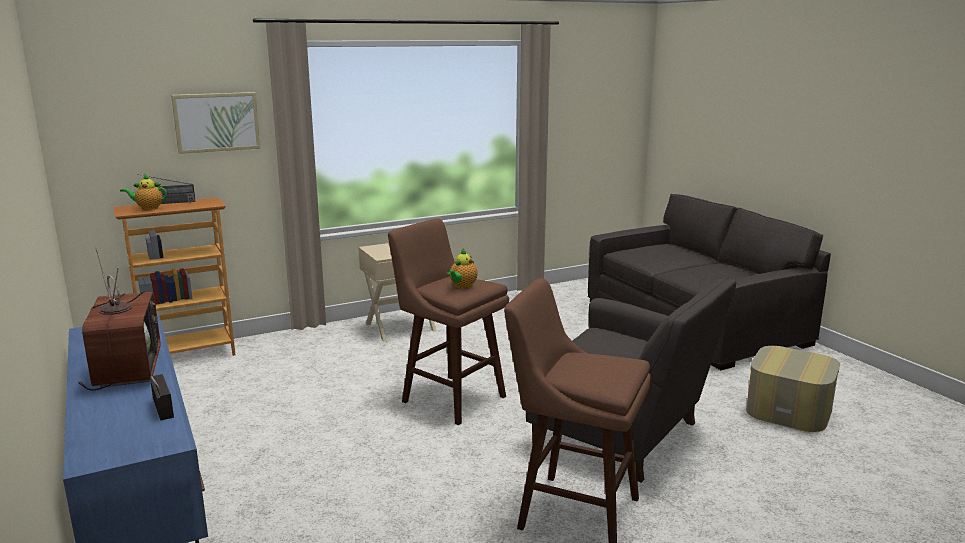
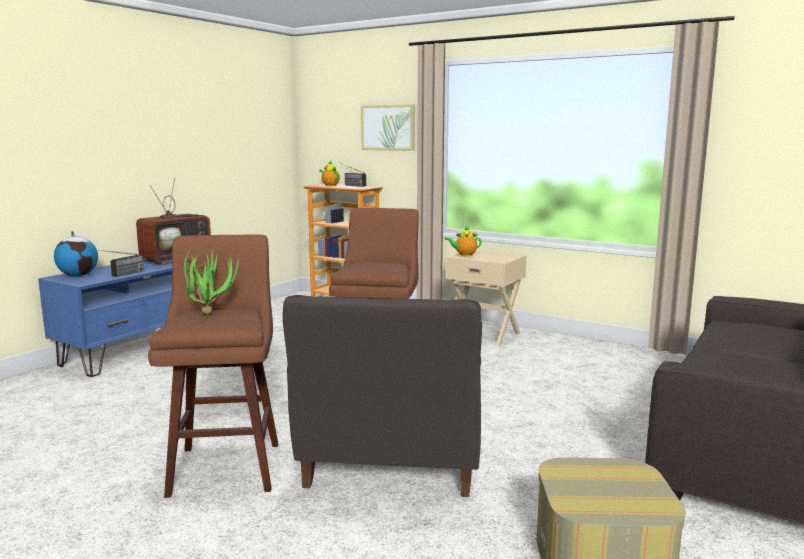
camera: 60 degrees right, 5 degrees down
(108, 444) = (78, 275): none -> globe
(462, 286) = (371, 267): teapot -> teapot (464, 255)
(578, 367) = (209, 312): none -> potted plant

